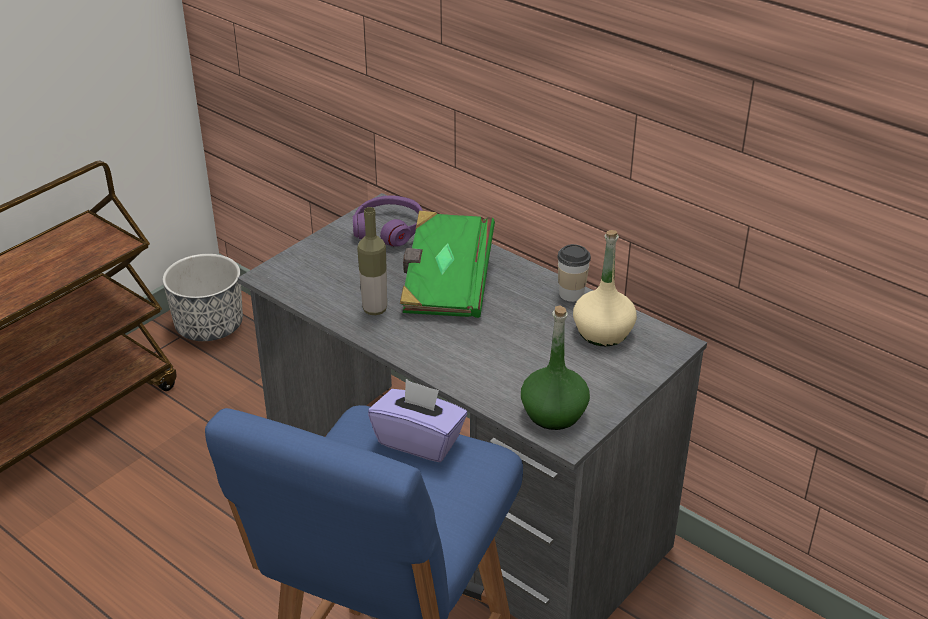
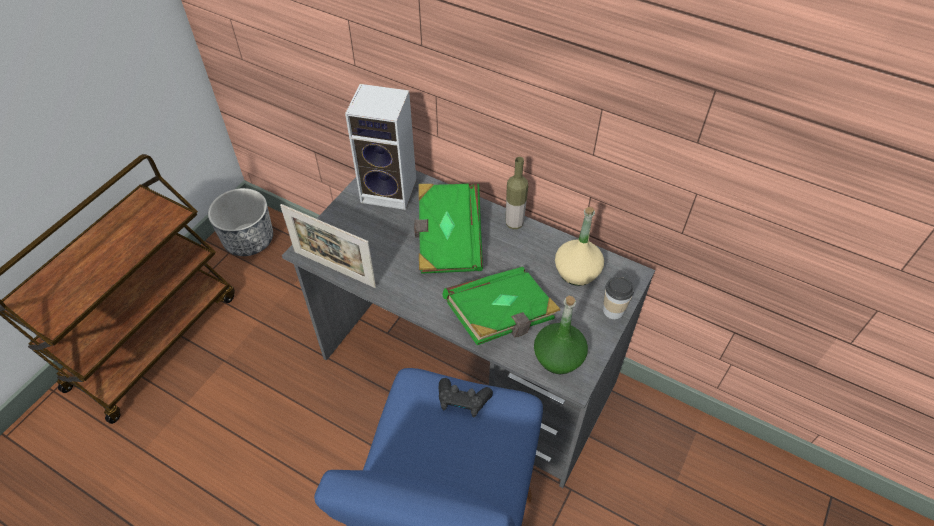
camera: 10 degrees left, 15 degrees up
(297, 297) = (334, 269): none -> picture frame
(375, 309) = (398, 273): bottle -> bottle (514, 223)
(389, 229) = (391, 190): purple headphones -> speaker
(419, 440) = (462, 401): purple tissue box -> black game controller
(492, 366) = (501, 317): none -> green book
(571, 294) = (545, 237): cup -> cup (613, 310)

